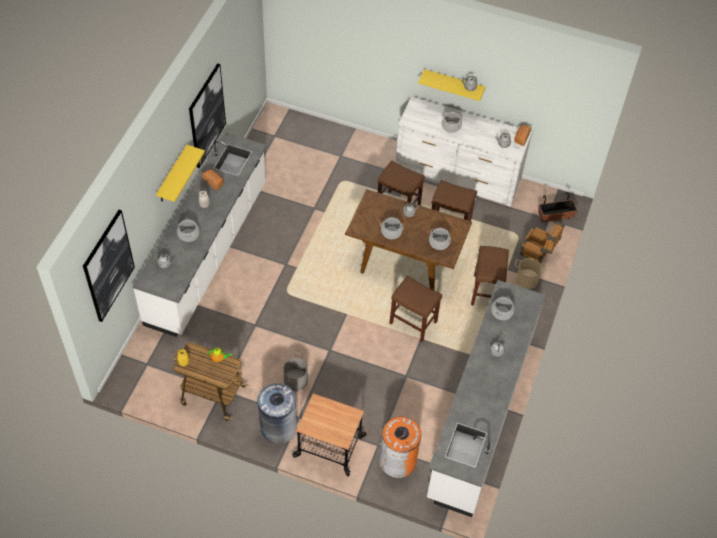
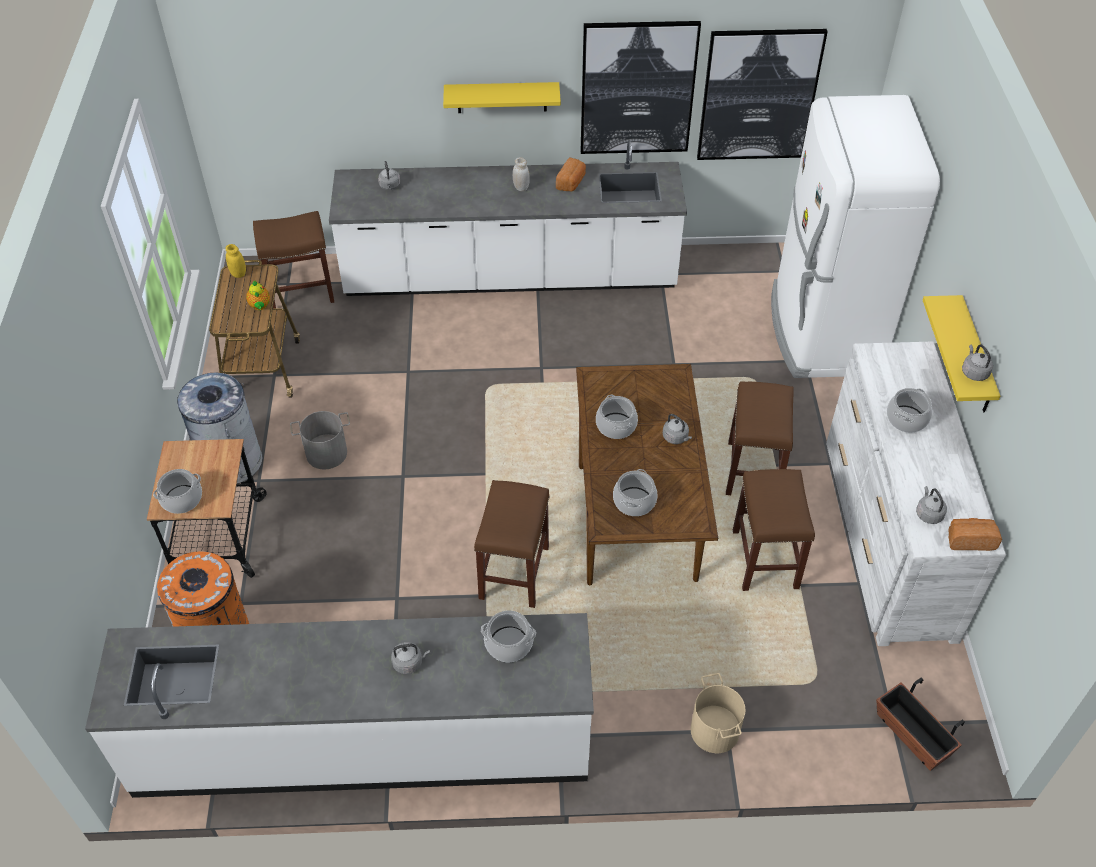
camera: 70 degrees right, 5 degrees down
(108, 266) = (281, 80): picture -> picture (758, 95)
(188, 234) = (456, 190): cooking pot -> cooking pot (182, 499)
(325, 140) = (822, 331): none -> white fridge
(486, 292) = (644, 668): brown stool -> brown stool (300, 292)
(538, 253) = (793, 731): crate -> none

